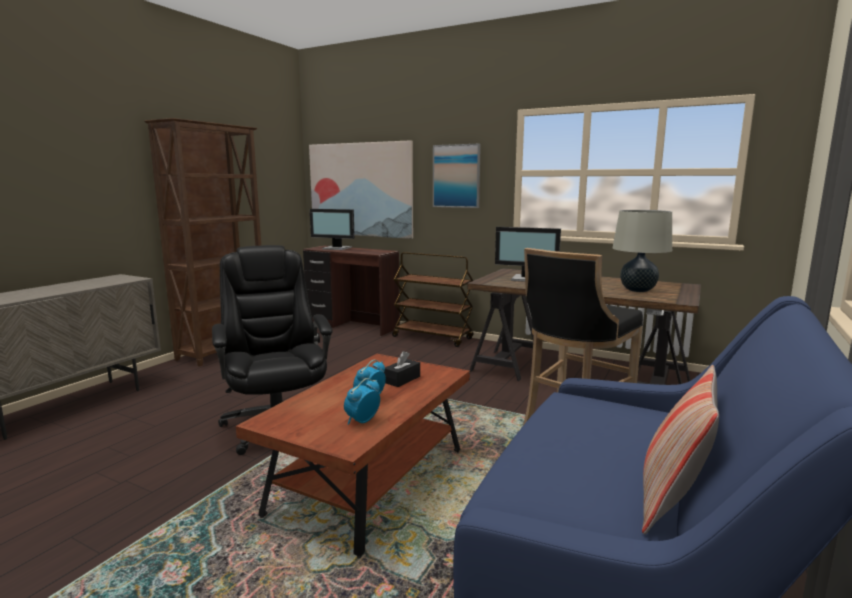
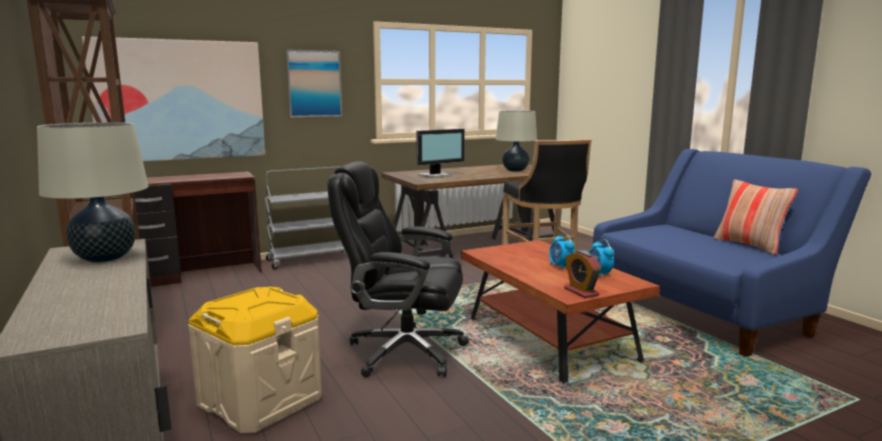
camera: 55 degrees left, 0 degrees up
(97, 283) = (105, 258): none -> beige table lamp
(165, 408) = (260, 400): none -> beige storage box
(283, 424) = (581, 292): none -> alarm clock
(337, 248) = (164, 178): monitor -> none
(402, 379) = (533, 254): black tissue box -> none
(433, 338) = (311, 259): brown cart -> grey cart

